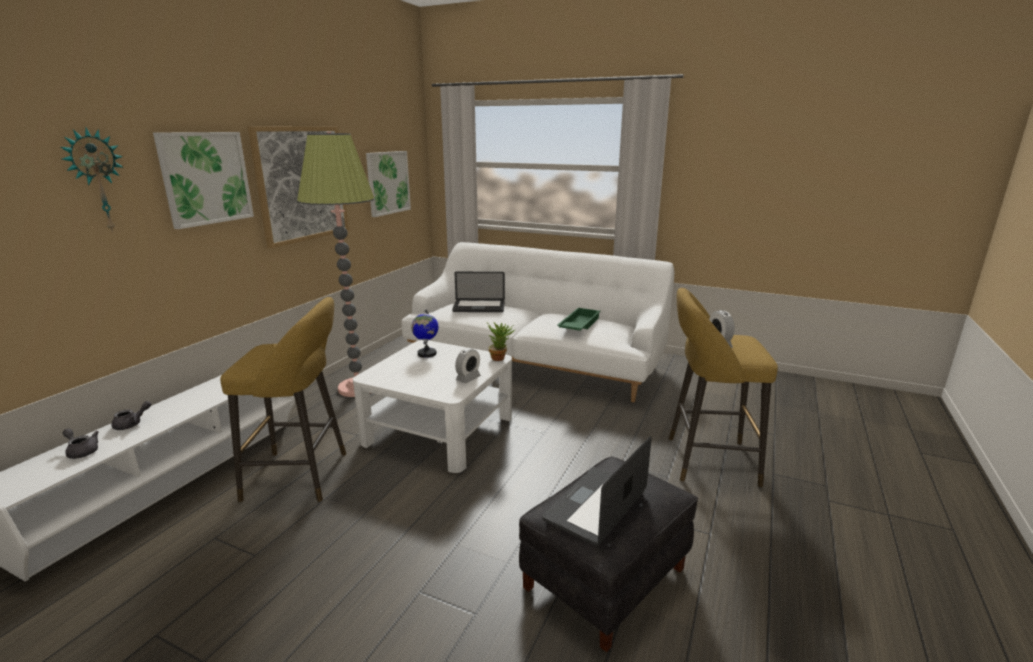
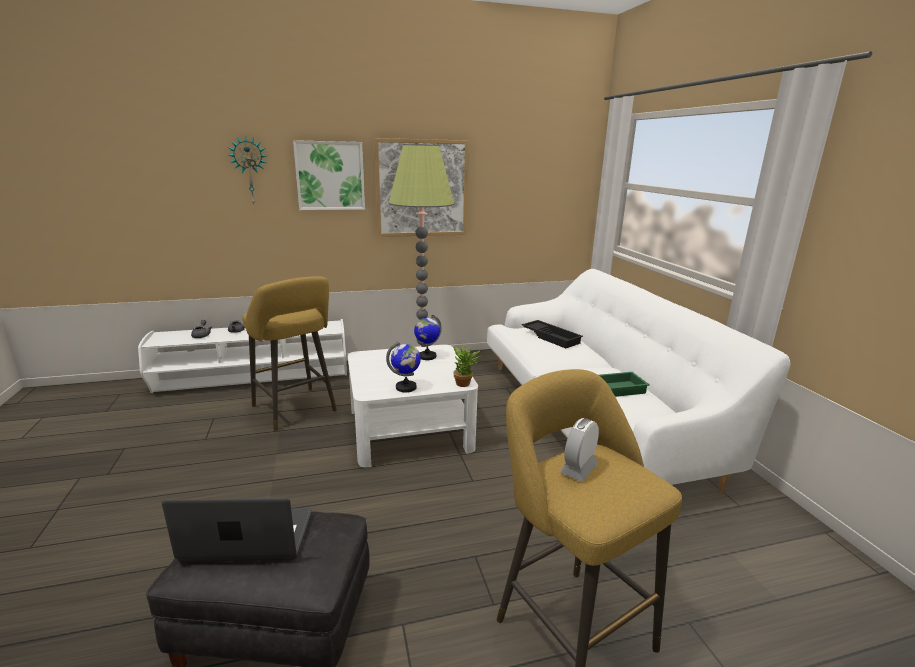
camera: 50 degrees right, 0 degrees up
(388, 183) = (530, 197): picture -> none
(468, 378) = (406, 387): alarm clock -> globe
(479, 307) = (551, 337): laptop -> black tray

